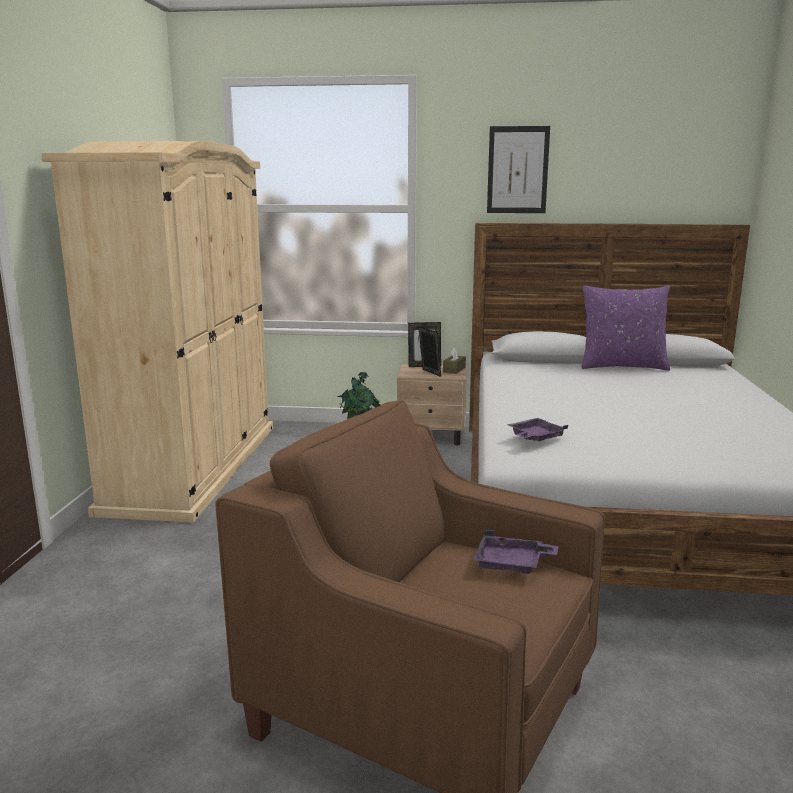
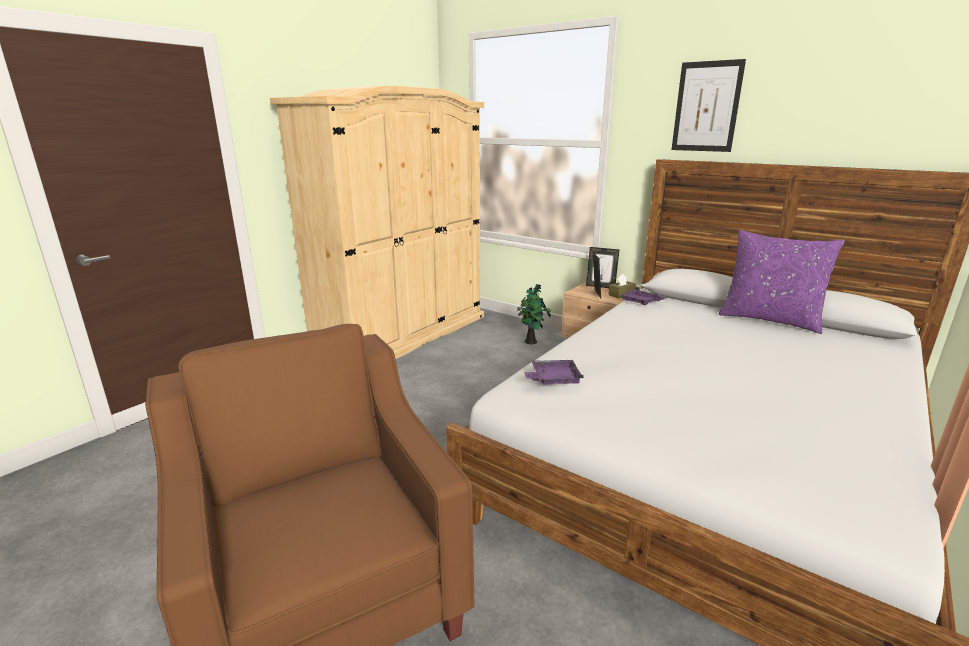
camera: 30 degrees right, 5 degrees up
(512, 564) = (370, 503): purple tray -> purple tray (641, 302)

